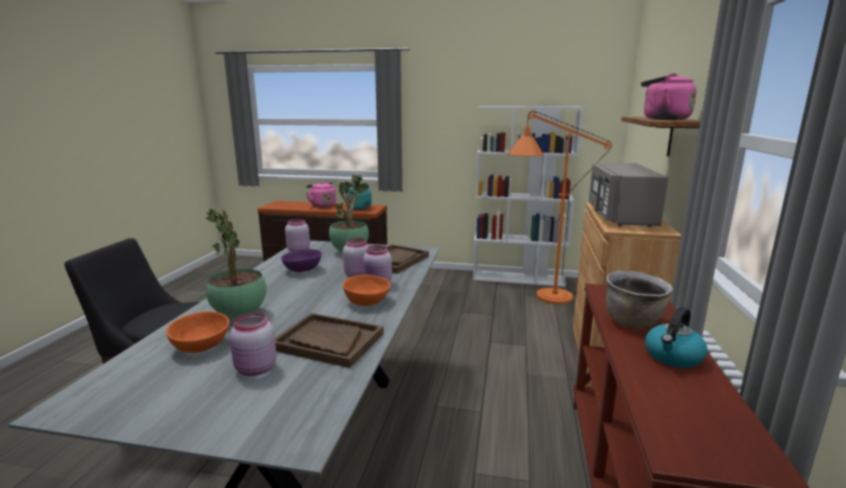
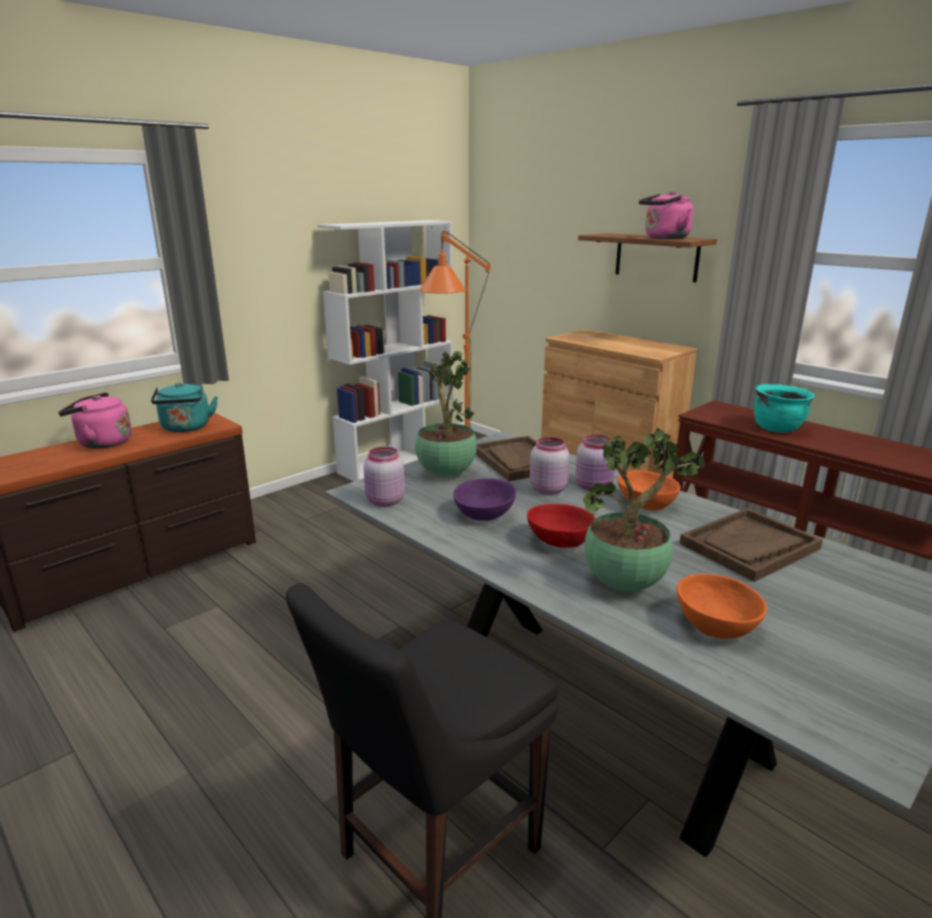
camera: 55 degrees left, 5 degrees up
(255, 369) = (804, 599): pink jar -> none
(283, 291) = (560, 542): none -> red bowl
(619, 217) = (617, 344): grey microwave -> none
(632, 322) = (777, 428): brown cooking pot -> turquoise cooking pot
(673, 357) = (845, 439): kettle -> none

